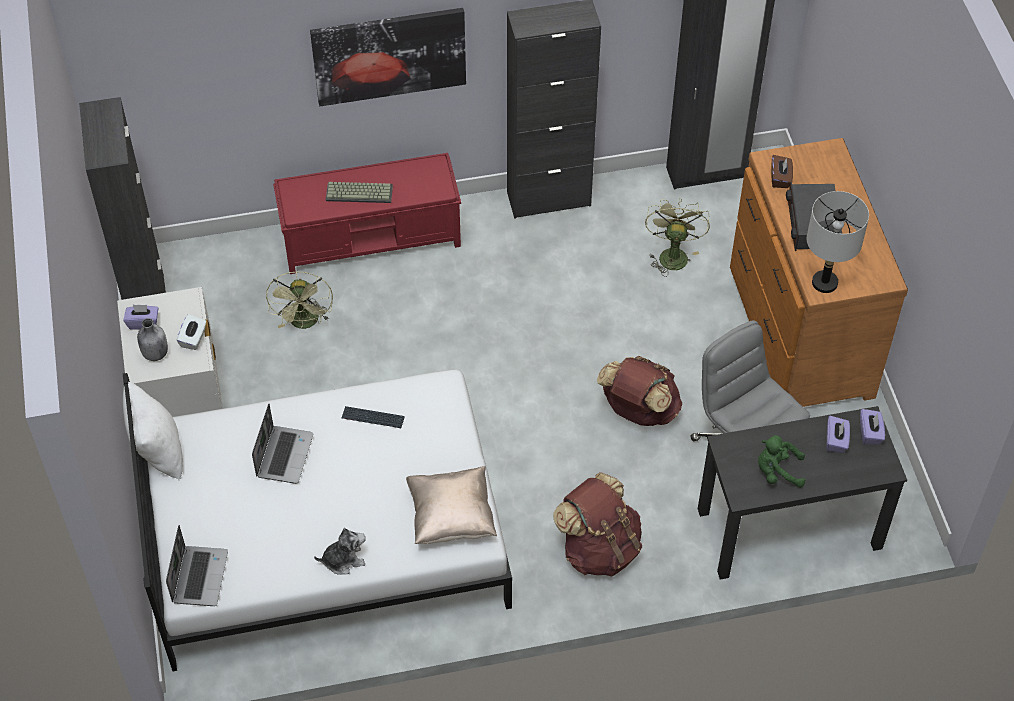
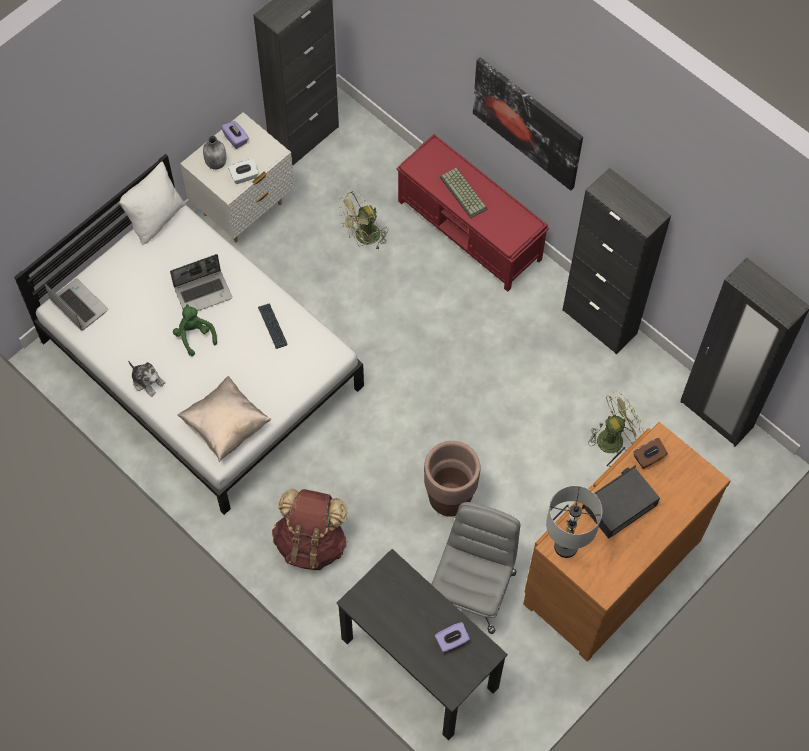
camera: 55 degrees right, 10 degrees up
(199, 576) = (78, 305): laptop -> laptop turned 105 degrees counterclockwise
(638, 411) = (449, 499): brown backpack -> brown planter
(777, 471) = (394, 614): green plush toy -> green plush toy (194, 336)
(870, 433) = (477, 662): purple tissue box -> none

